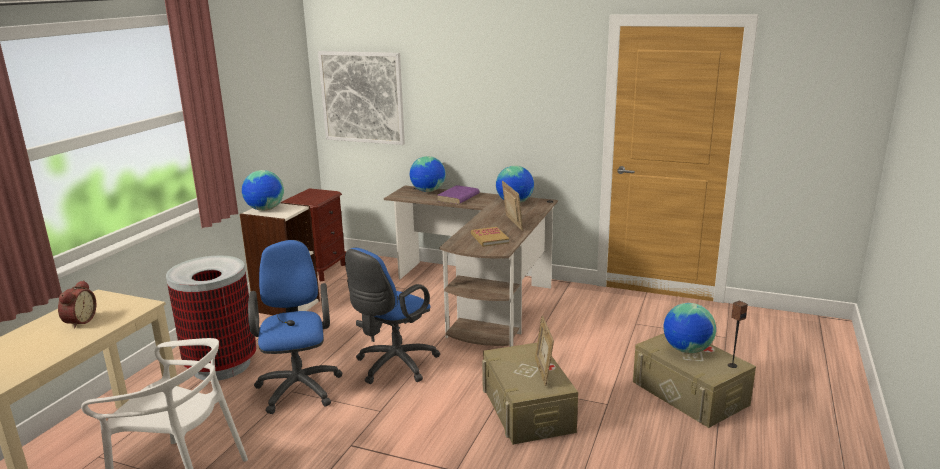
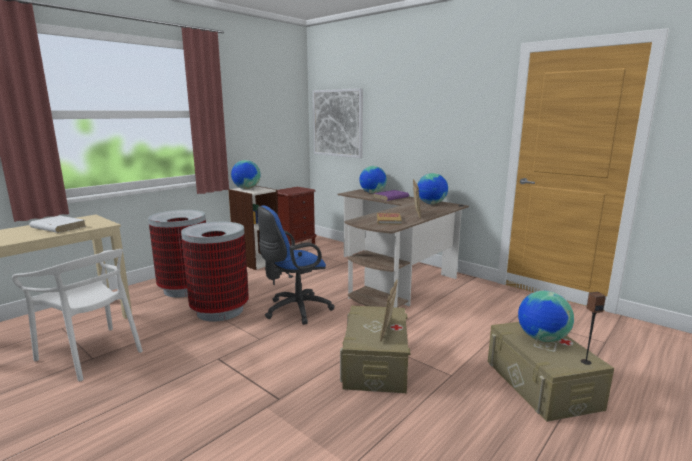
camera: 20 degrees right, 5 degrees down
(79, 321) = (58, 227): alarm clock -> white book
(299, 386) = (220, 310): blue office chair -> trash can

